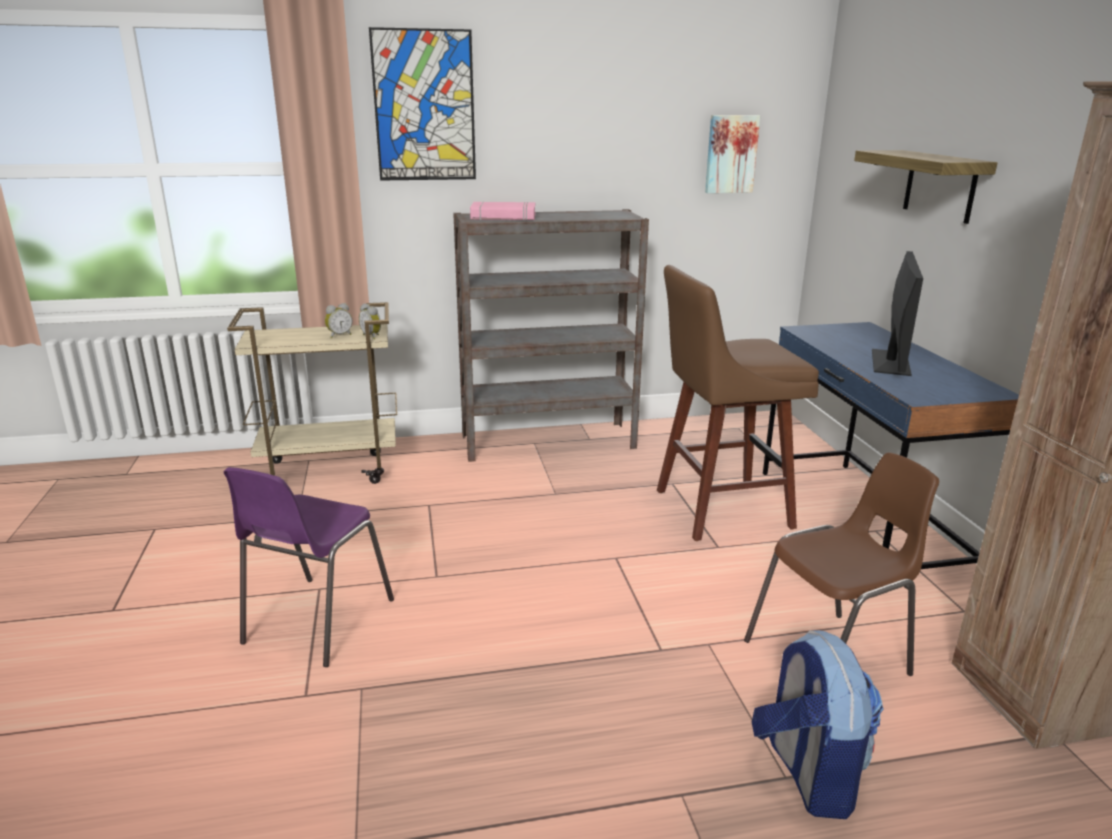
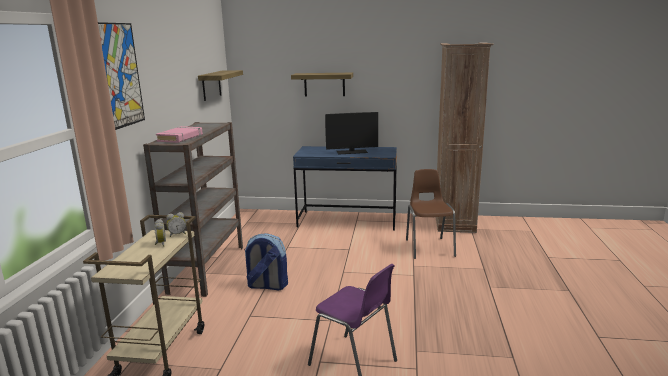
camera: 70 degrees left, 5 degrees down
(719, 509) = (319, 242): brown stool -> none
(730, 154) = (211, 85): picture -> shelf
(807, 773) = (482, 265): backpack -> backpack (267, 286)
(890, 362) = (351, 152): monitor -> monitor turned 135 degrees clockwise

